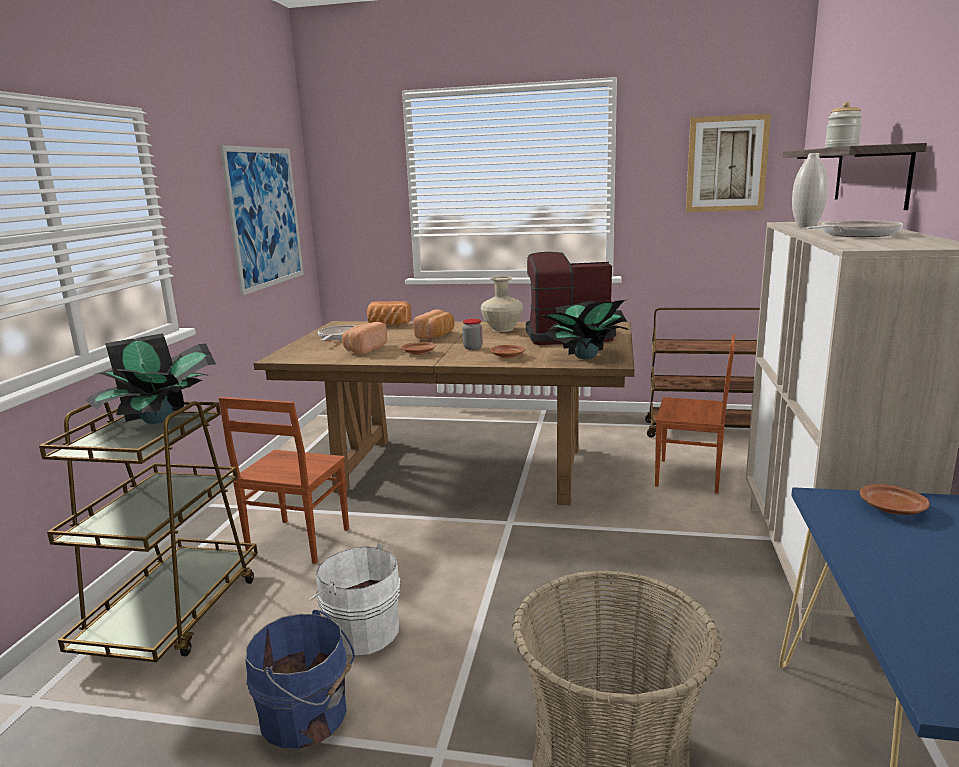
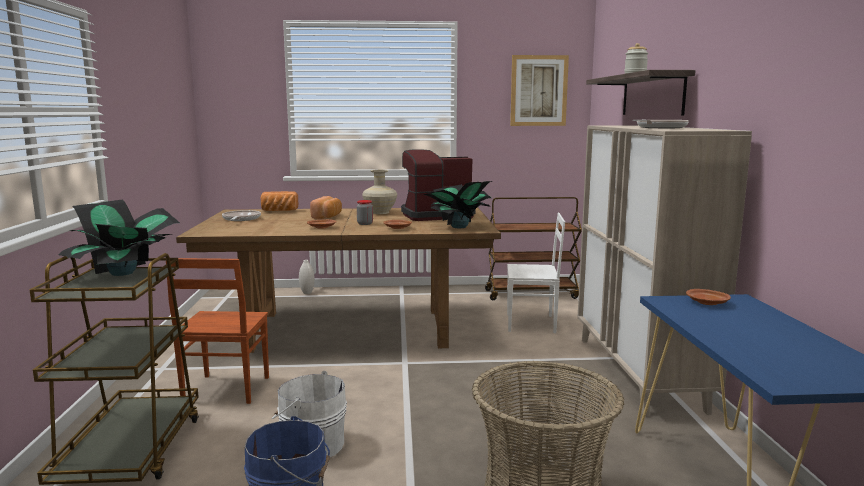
camera: 15 degrees left, 5 degrees down
(265, 217) = (166, 117): picture -> none
(364, 349) = (271, 226): bread -> none
(690, 476) = (531, 324): brown chair -> white chair
(806, 226) = (619, 126): white vase -> white vase (307, 293)

